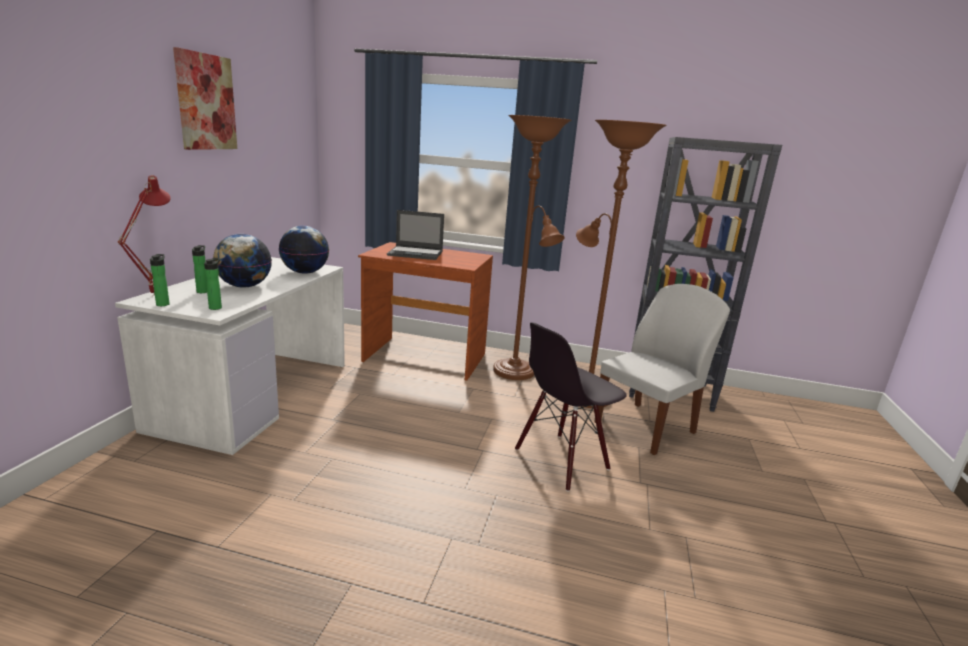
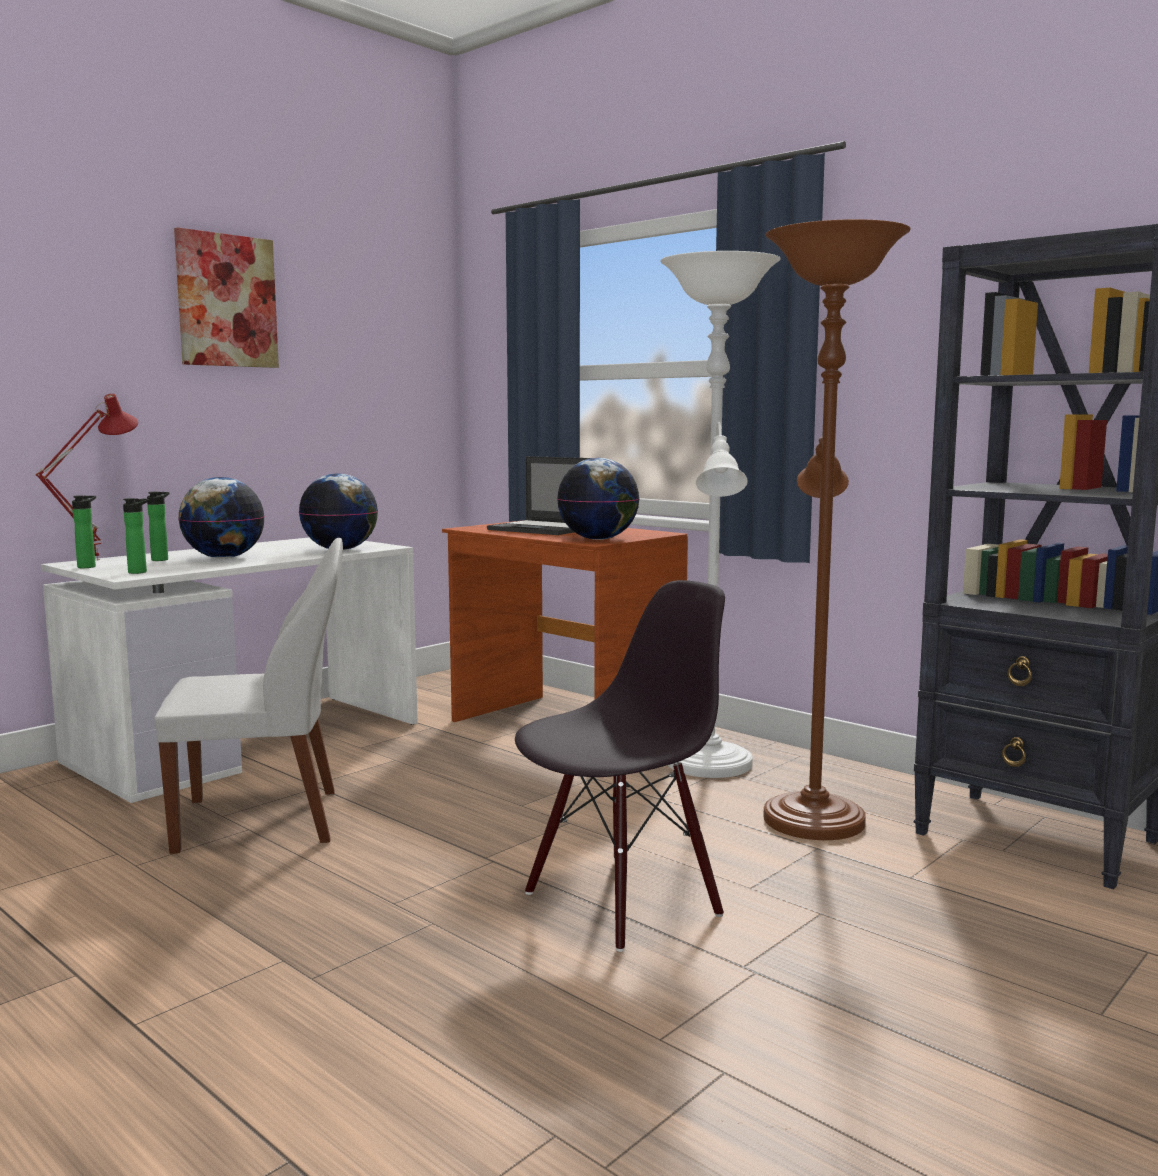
camera: 30 degrees right, 10 degrees down
(464, 263) = (598, 539): none -> globe
(517, 373) = (710, 767): brown floor lamp -> white floor lamp
(561, 460) = (621, 901): black chair -> black chair turned 150 degrees clockwise
(647, 427) = (888, 886): white chair -> white chair (264, 821)

